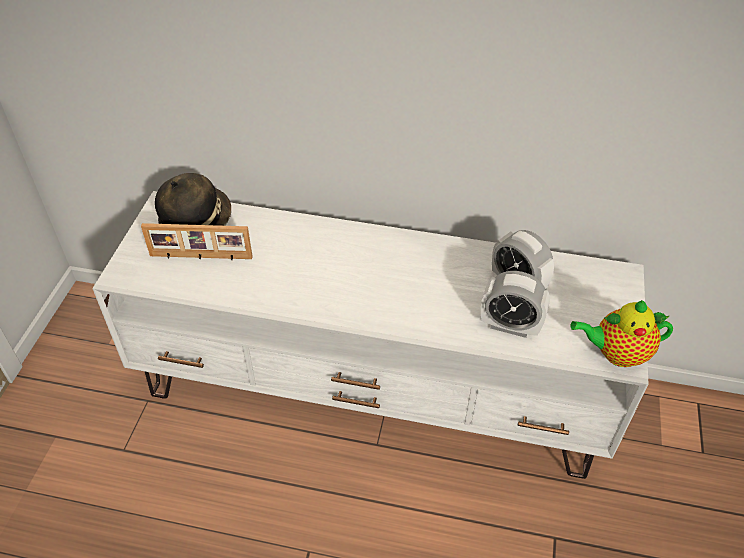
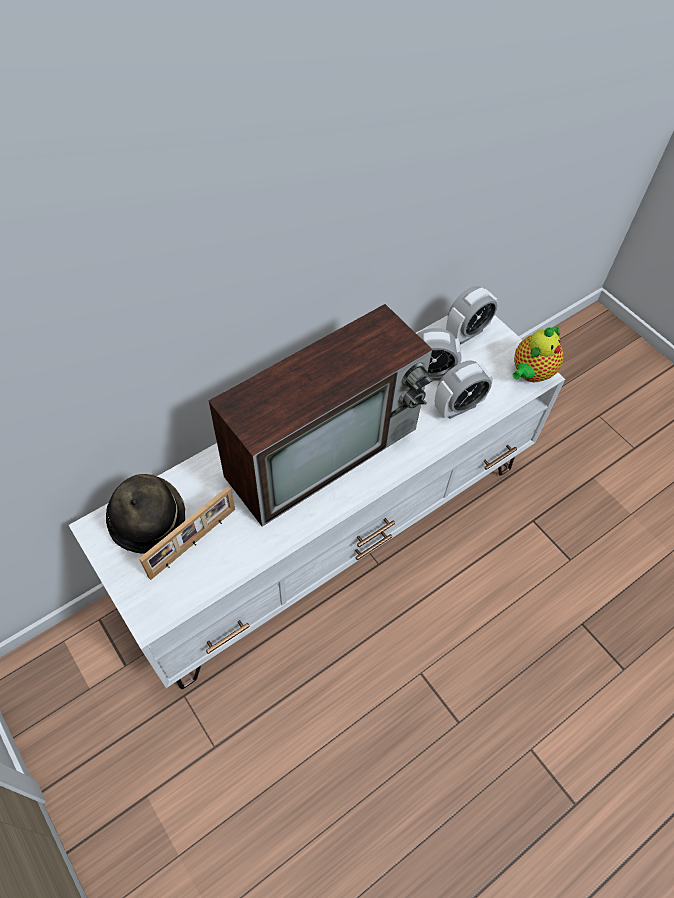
camera: 50 degrees left, 10 degrees up
(362, 271) = (324, 449): none -> television
(595, 281) = (466, 333): none -> alarm clock

